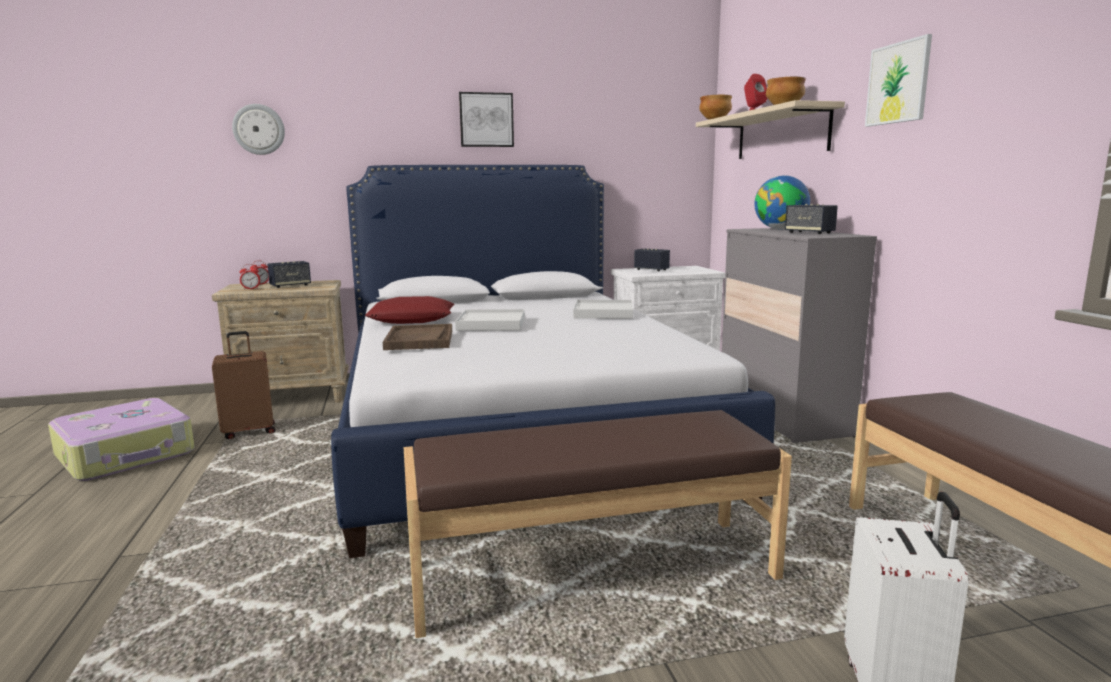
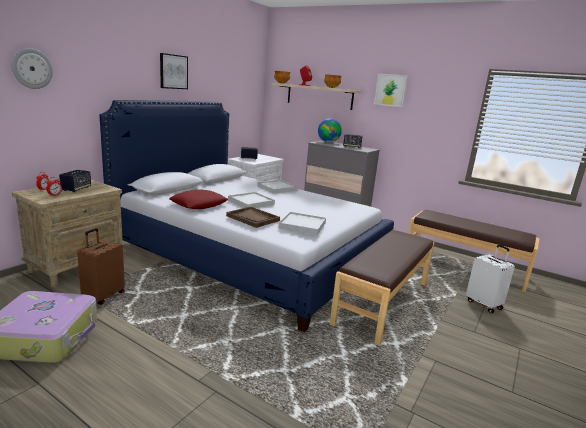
camera: 45 degrees left, 5 degrees up
(463, 358) = (302, 225): none -> white tray

